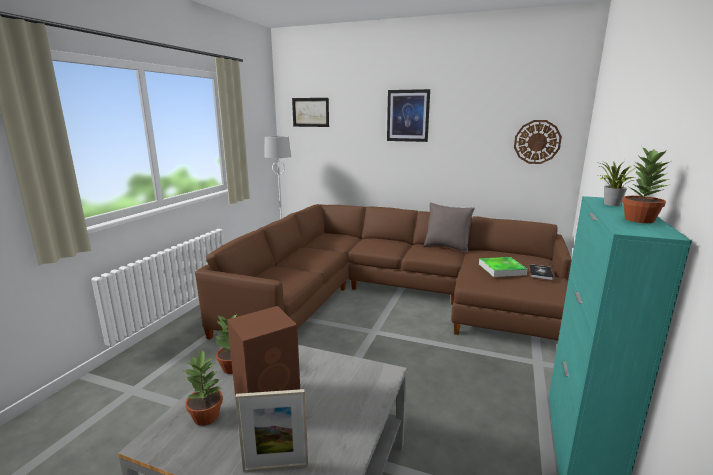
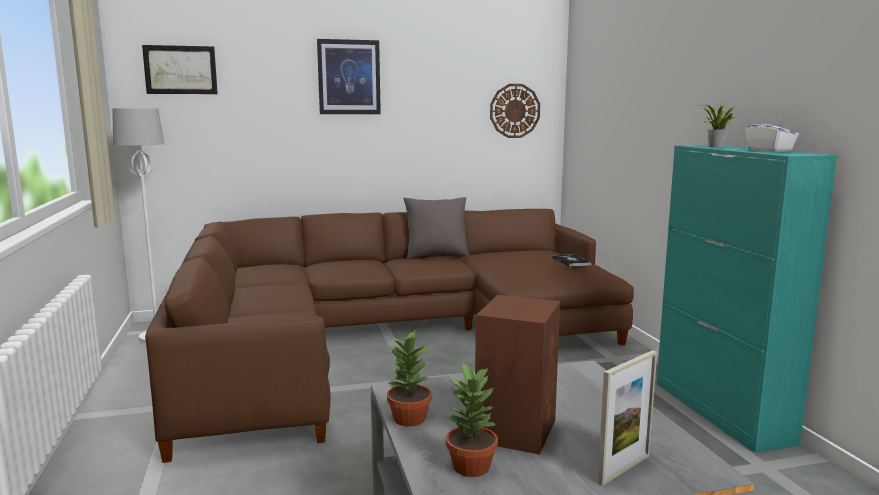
camera: 35 degrees left, 5 degrees down
(501, 269) = (532, 265): tray -> none
(638, 219) = (769, 150): potted plant -> white tissue box

